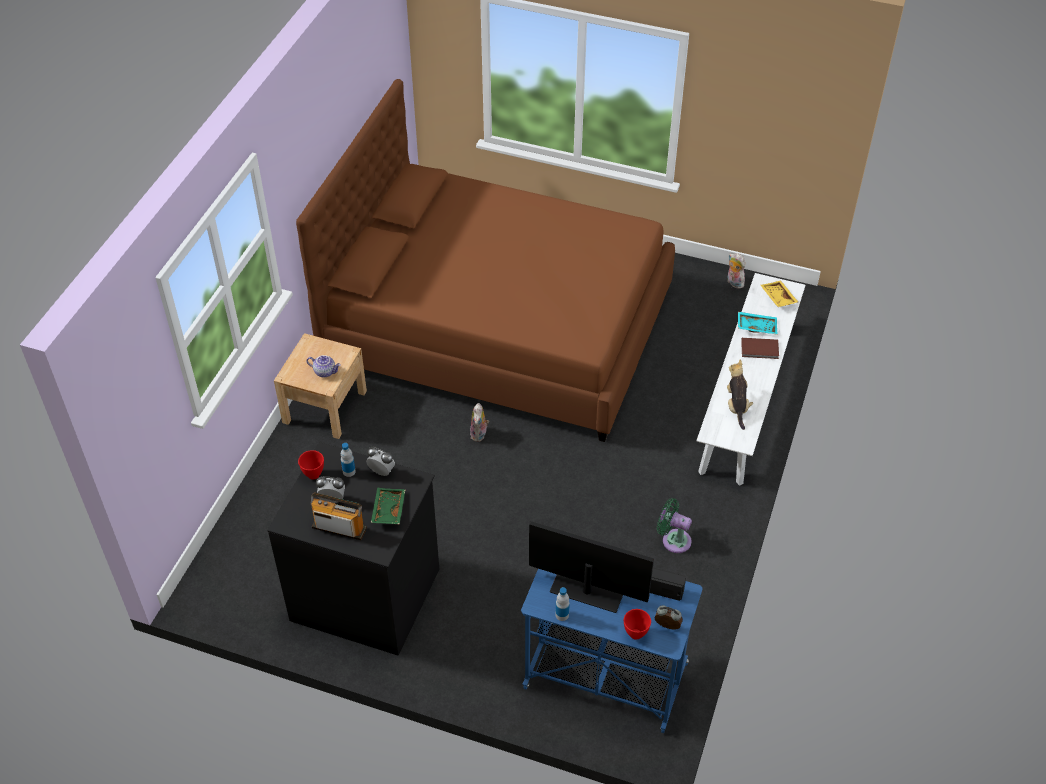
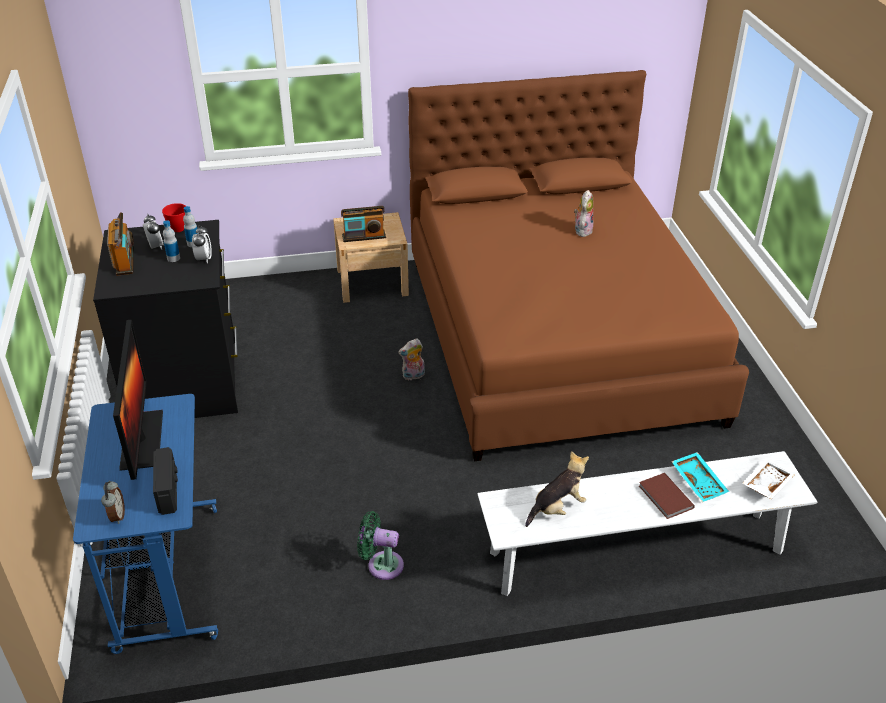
camera: 60 degrees right, 10 degrees down
(325, 371) = (364, 236): teapot -> radio
(387, 510) = (160, 277): green tray -> none
(562, 615) = (100, 433): bottle -> bottle (173, 258)
(636, 633) = (97, 495): red bowl -> none
(673, 540) = (381, 564): green fan -> green fan turned 75 degrees counterclockwise
(733, 282) = (802, 476): plush toy -> plush toy (582, 230)
(777, 298) = (765, 484): yellow tray -> white tray

